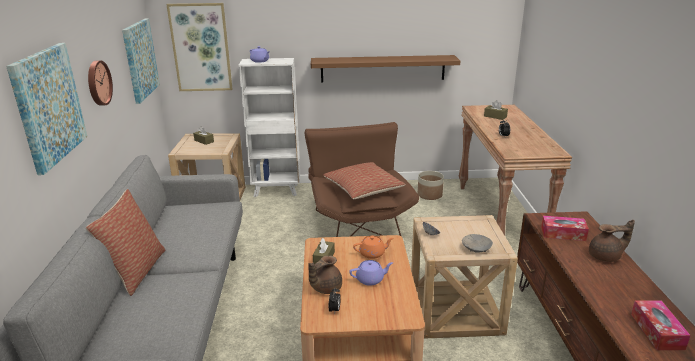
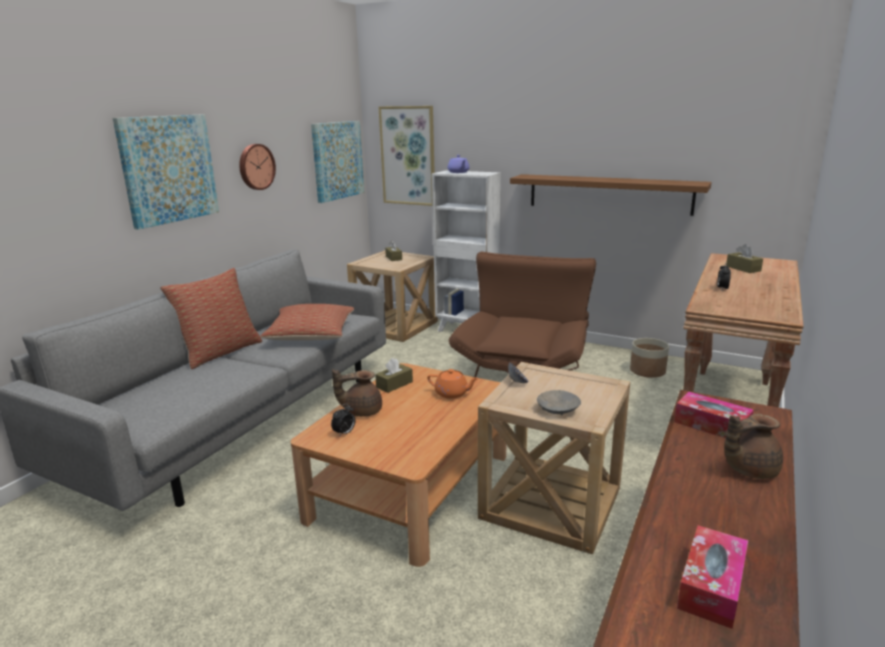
camera: 30 degrees right, 5 degrees down
(363, 189) = (520, 332): pillow -> pillow (310, 335)
(370, 279) = (418, 417): purple teapot -> none
(606, 257) = (748, 469): brown teapot -> brown teapot turned 135 degrees clockwise

